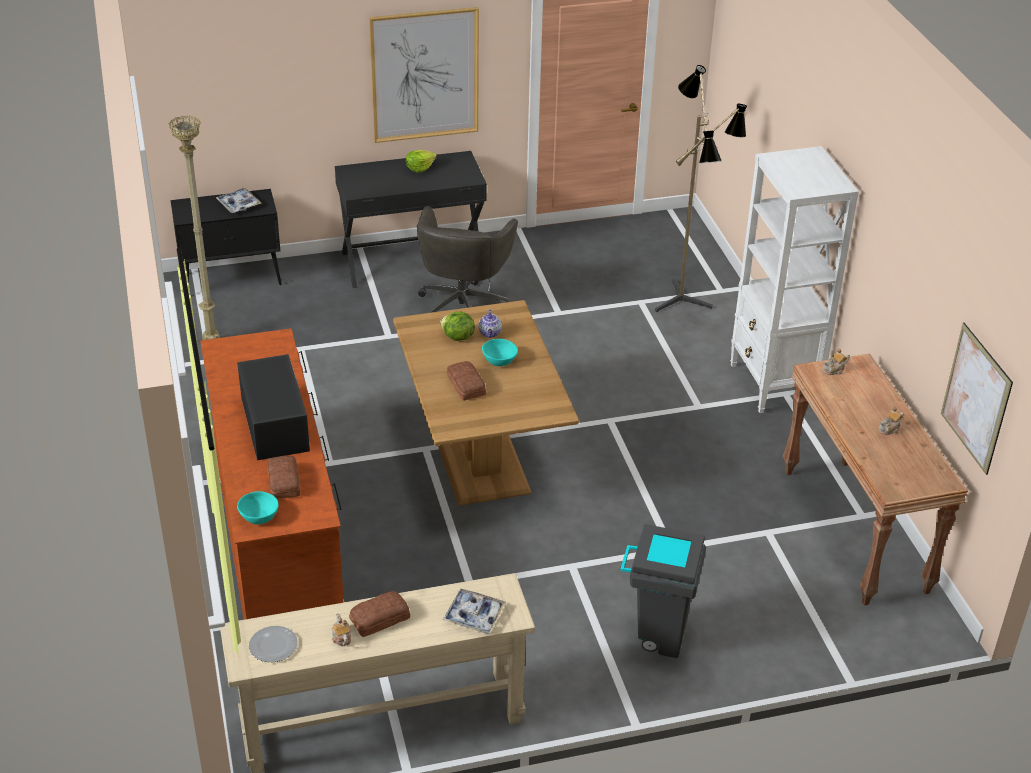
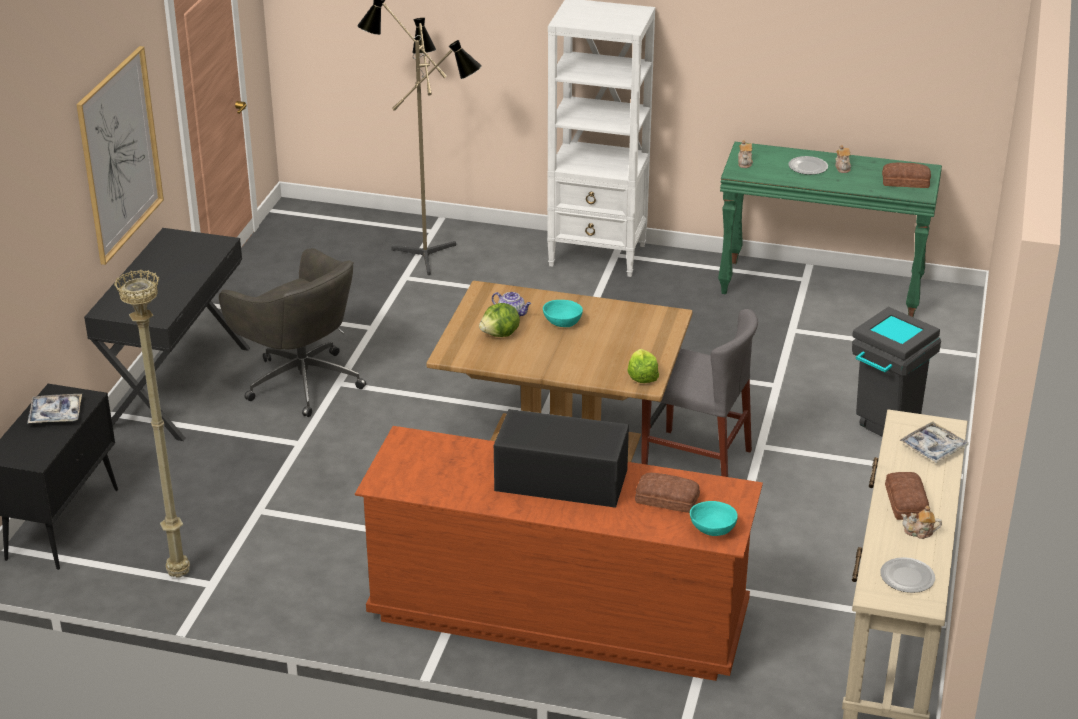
camera: 60 degrees left, 5 degrees down
(420, 168) = (158, 266): lettuce -> lettuce (642, 376)
(465, 386) = (586, 353): bread -> bread (906, 182)
(522, 535) = (696, 460): none -> grey chair
(856, 530) = (821, 289): brown console table -> green console table
(867, 408) = (808, 167): none -> plate
(976, 398) = (918, 86): picture -> none

